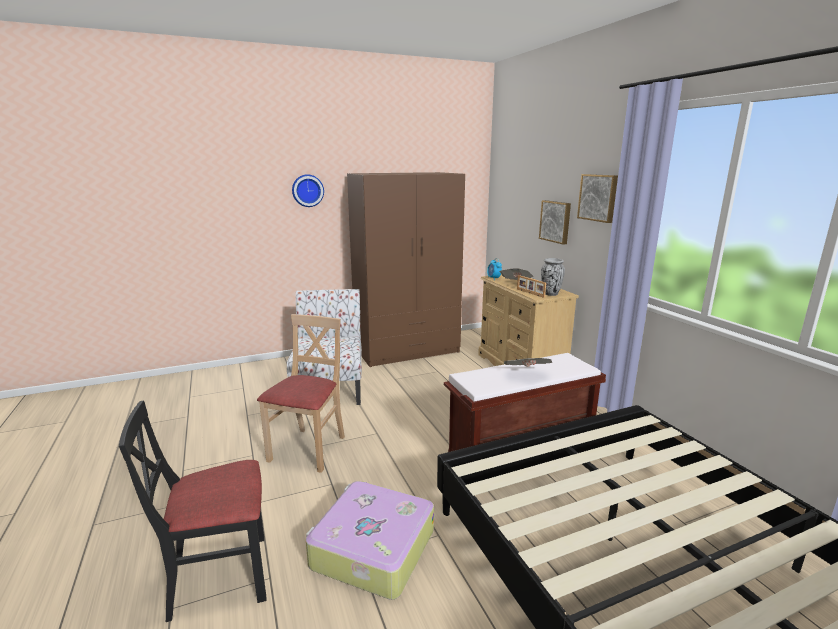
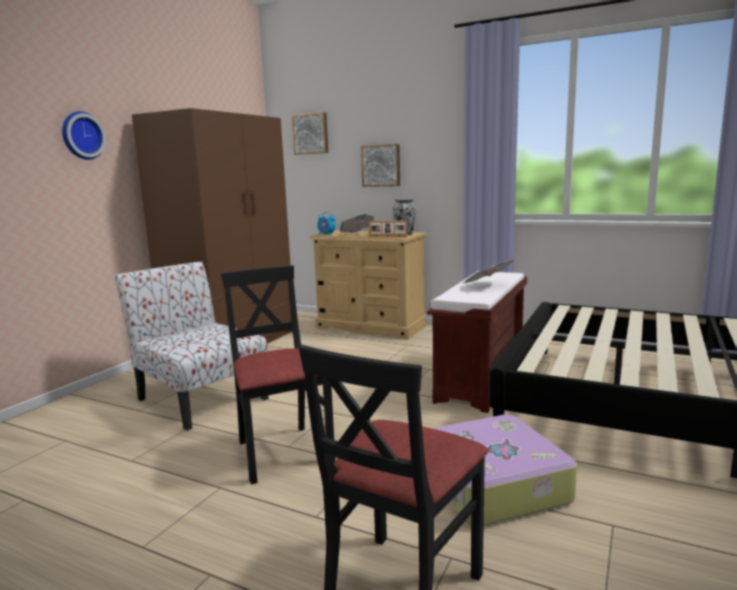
camera: 40 degrees left, 5 degrees down
(309, 449) = (283, 452): beige chair -> black chair
(598, 197) = (434, 133): picture -> picture (311, 134)

